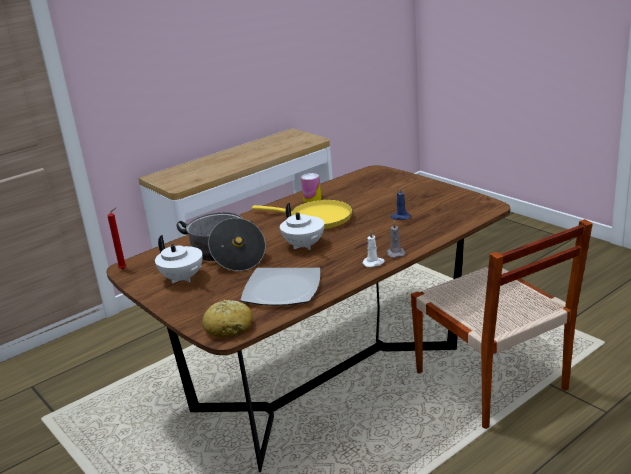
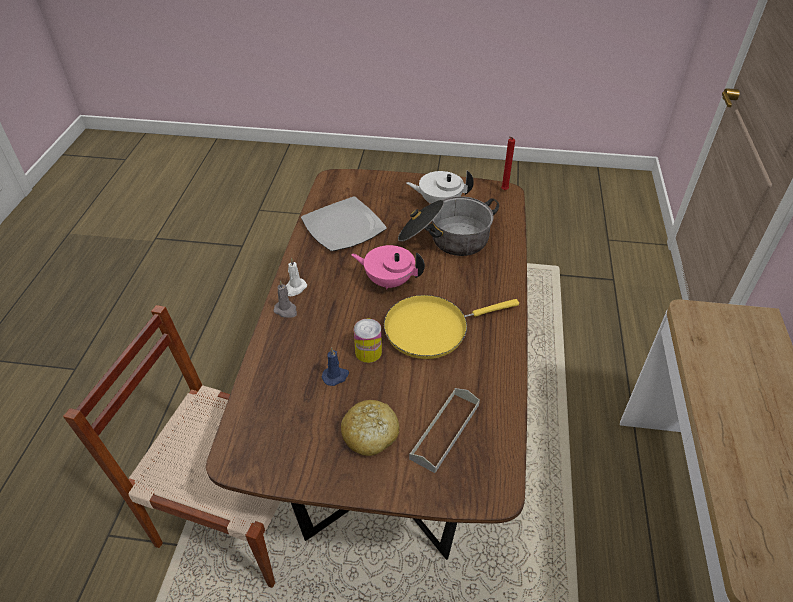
camera: 135 degrees right, 20 degrees up
(229, 327) = (339, 184): bread -> bread (370, 434)
(304, 246) = (388, 281): white teapot -> pink teapot
(312, 199) = (486, 364): can -> can (368, 352)
(370, 187) = (445, 431): none -> grey tray

